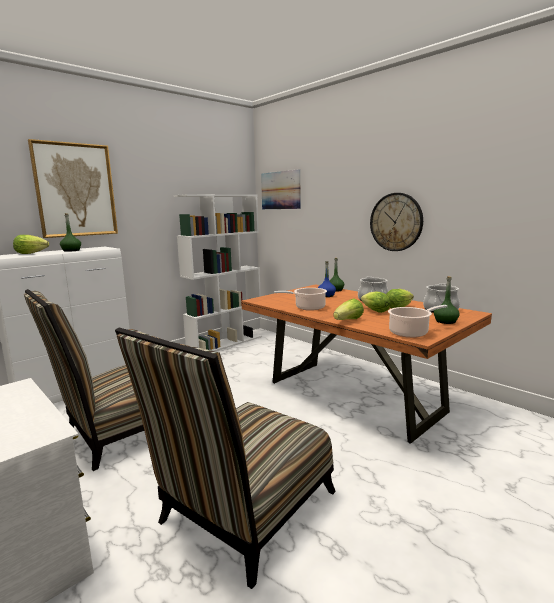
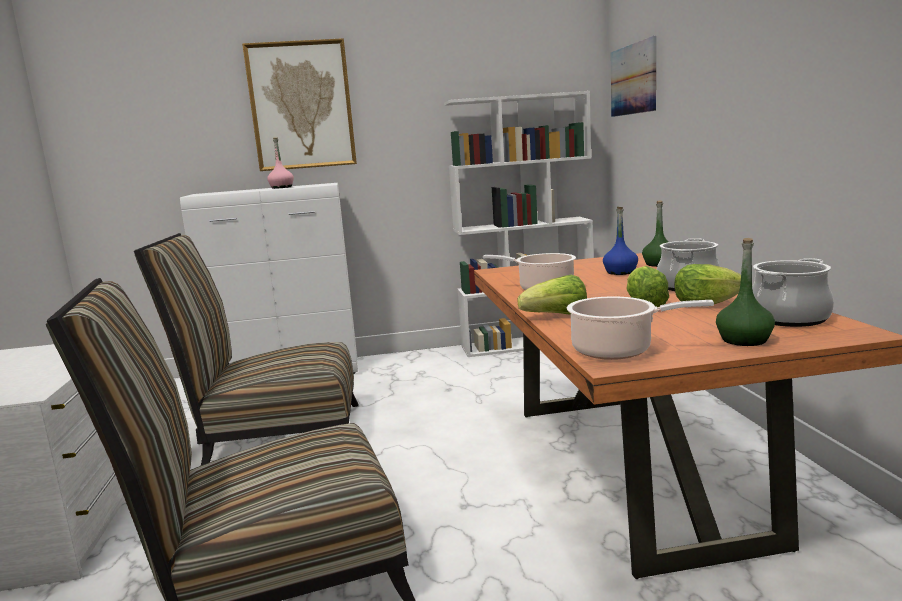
camera: 35 degrees right, 0 degrees up
(31, 253) = (235, 191): lettuce -> none
(71, 250) = (282, 187): green bottle -> pink bottle
(396, 222) = (787, 124): wall clock -> none

